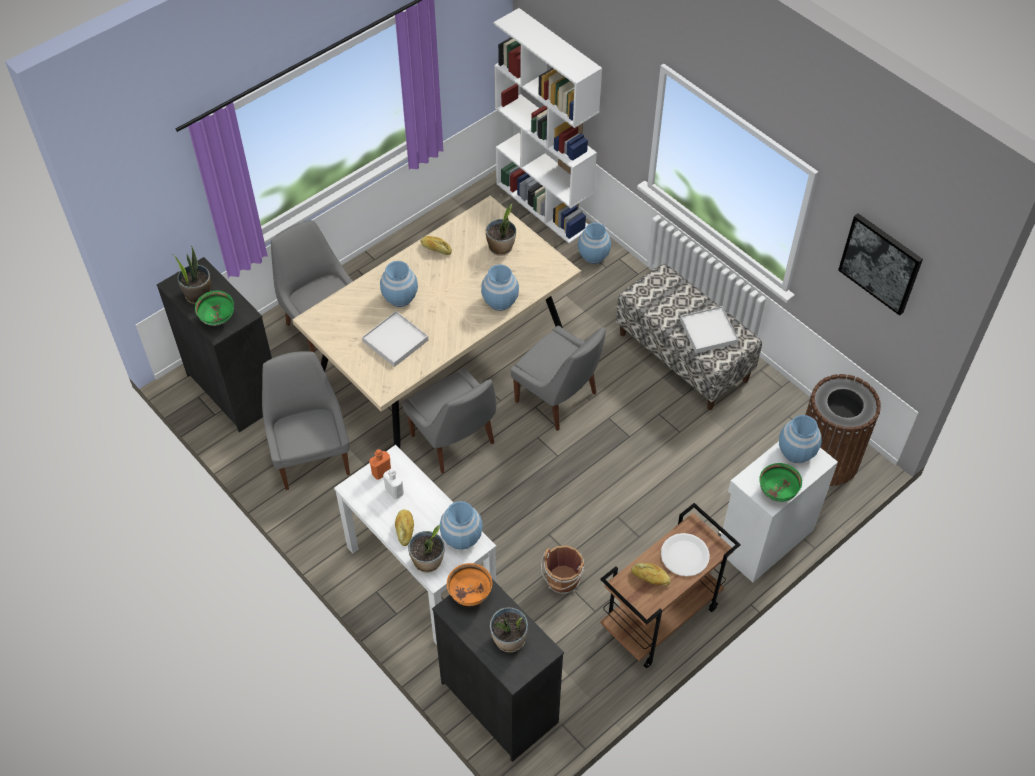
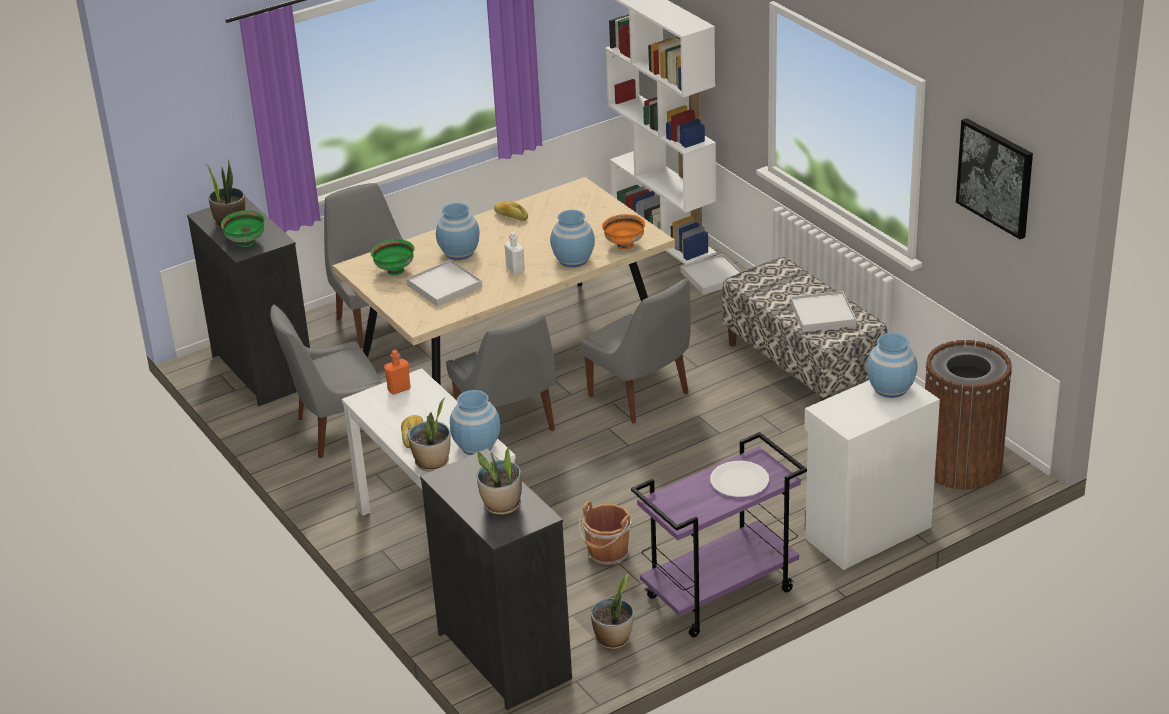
camera: 10 degrees right, 20 degrees down
(312, 456) = (337, 430): grey chair -> grey chair turned 105 degrees counterclockwise
(394, 491) = (409, 405): white bottle -> white bottle (515, 269)
(470, 595) = (466, 468): orange bowl -> orange bowl (624, 246)
(501, 248) = (586, 218): potted plant -> potted plant (613, 639)
(593, 256) = (713, 277): blue vase -> white tray
(650, 577) = (693, 497): bread -> none
(660, 619) = (719, 595): brown cart -> purple cart
(777, 493) = (859, 421): green bowl -> green bowl (394, 271)

